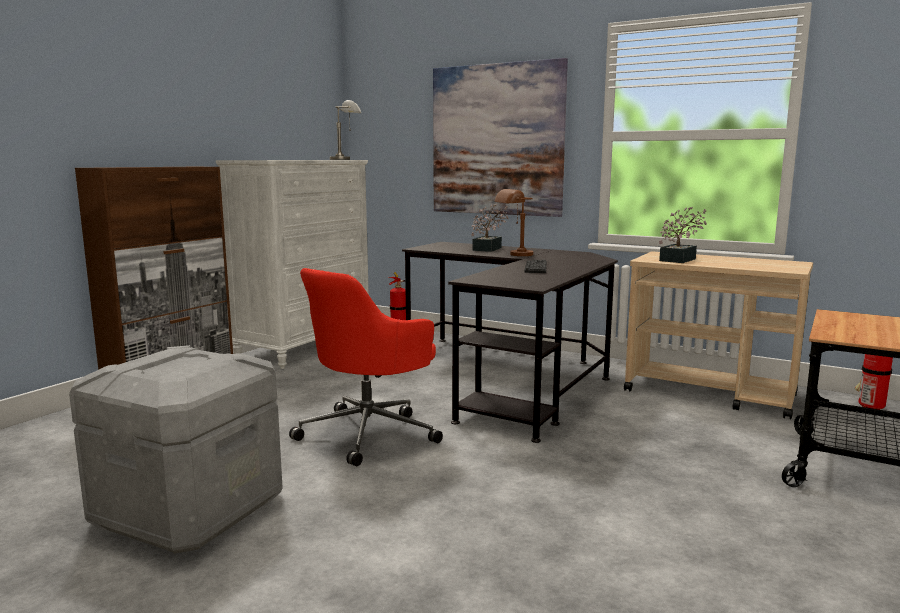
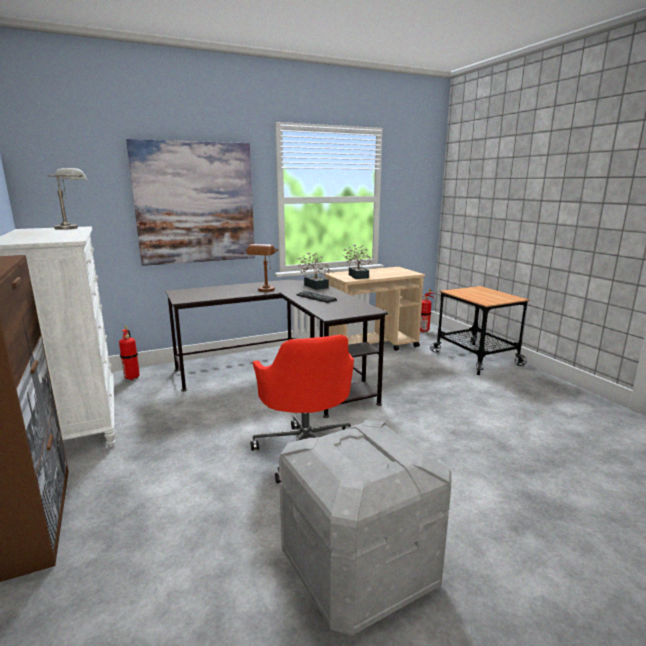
camera: 55 degrees left, 5 degrees up
(489, 248) = (227, 289): potted plant -> potted plant (315, 286)

